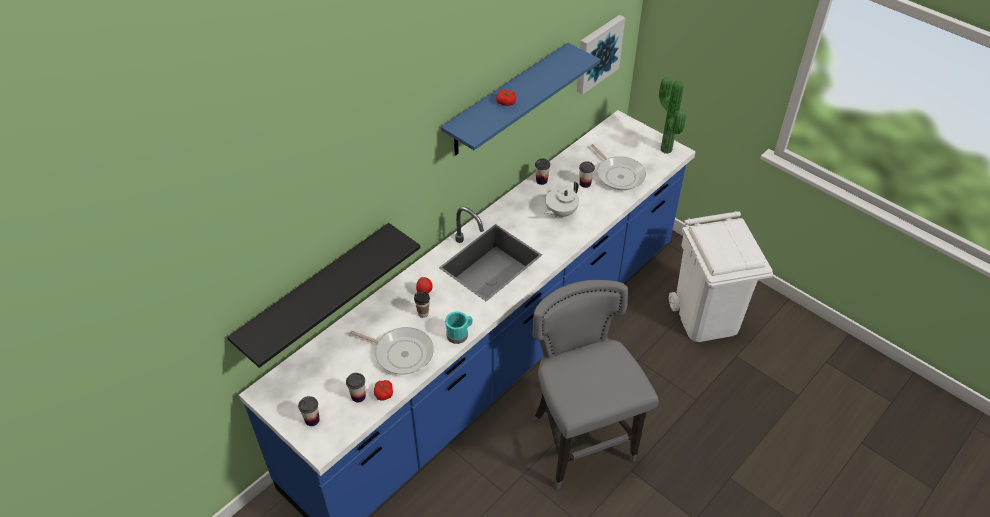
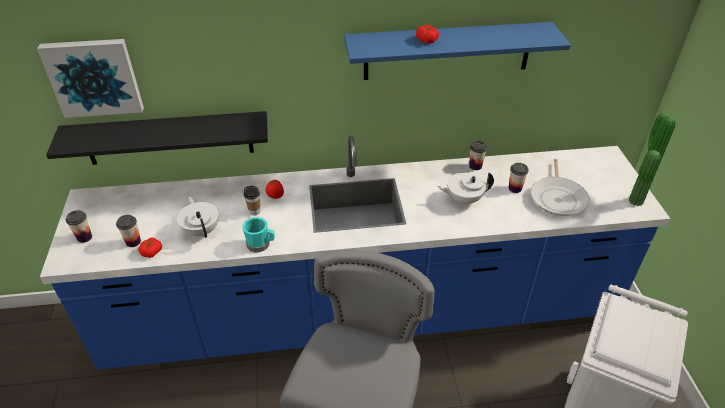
camera: 40 degrees right, 5 degrees down
(401, 353) = (202, 230): frying pan -> white teapot
(597, 53) = (599, 60): picture -> picture (94, 77)

